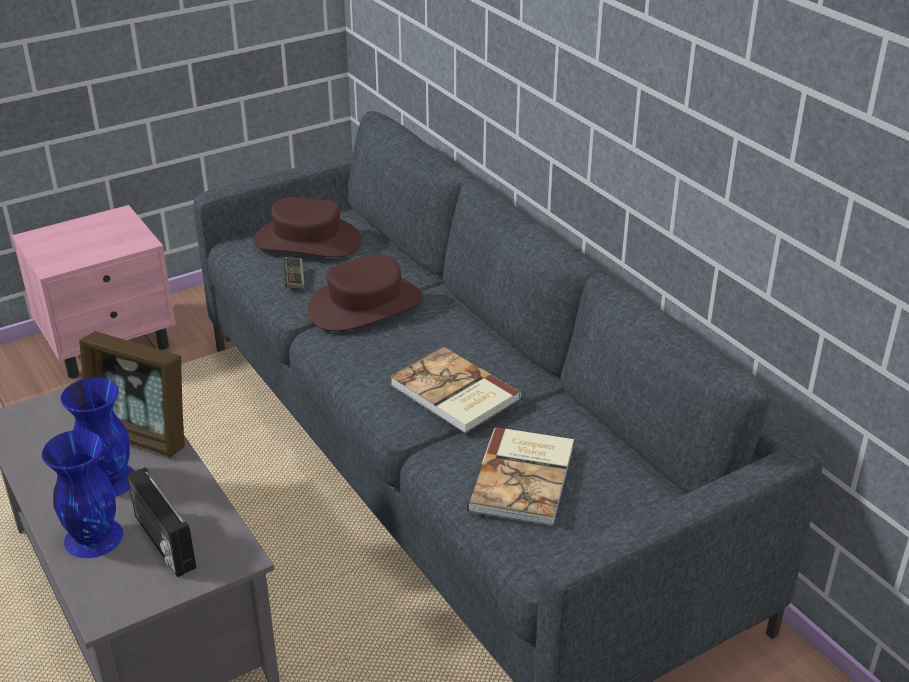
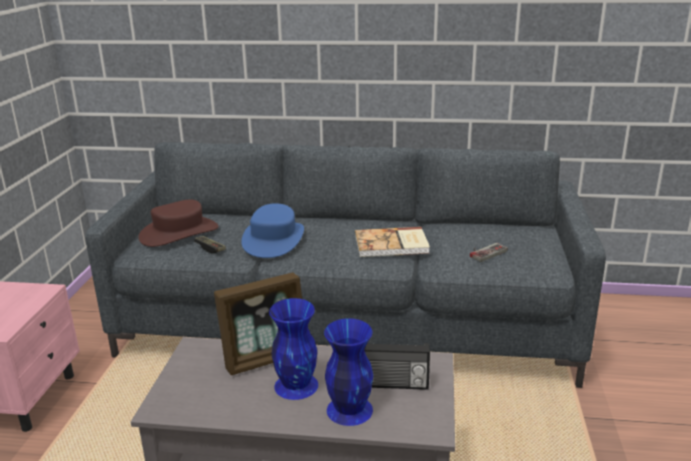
camera: 50 degrees left, 10 degrees down
(365, 305) = (274, 239): brown hat -> blue hat
(525, 478) = (485, 252): book -> game controller

